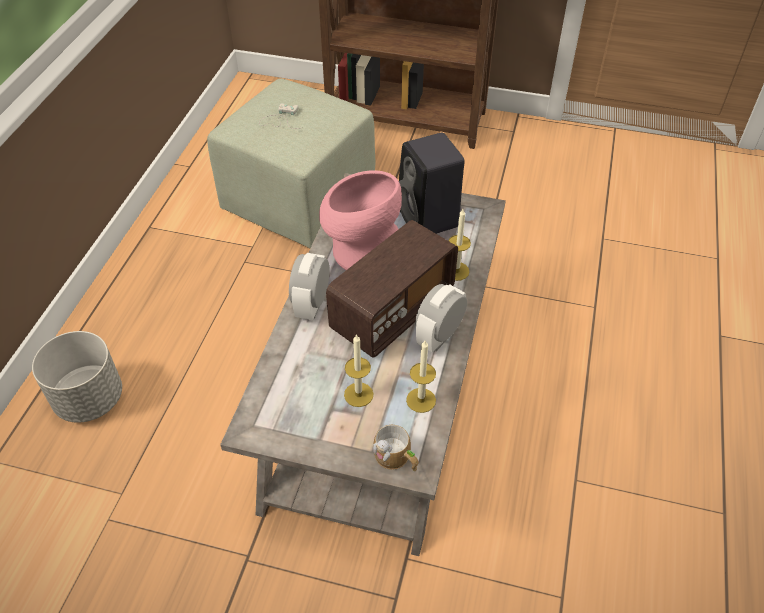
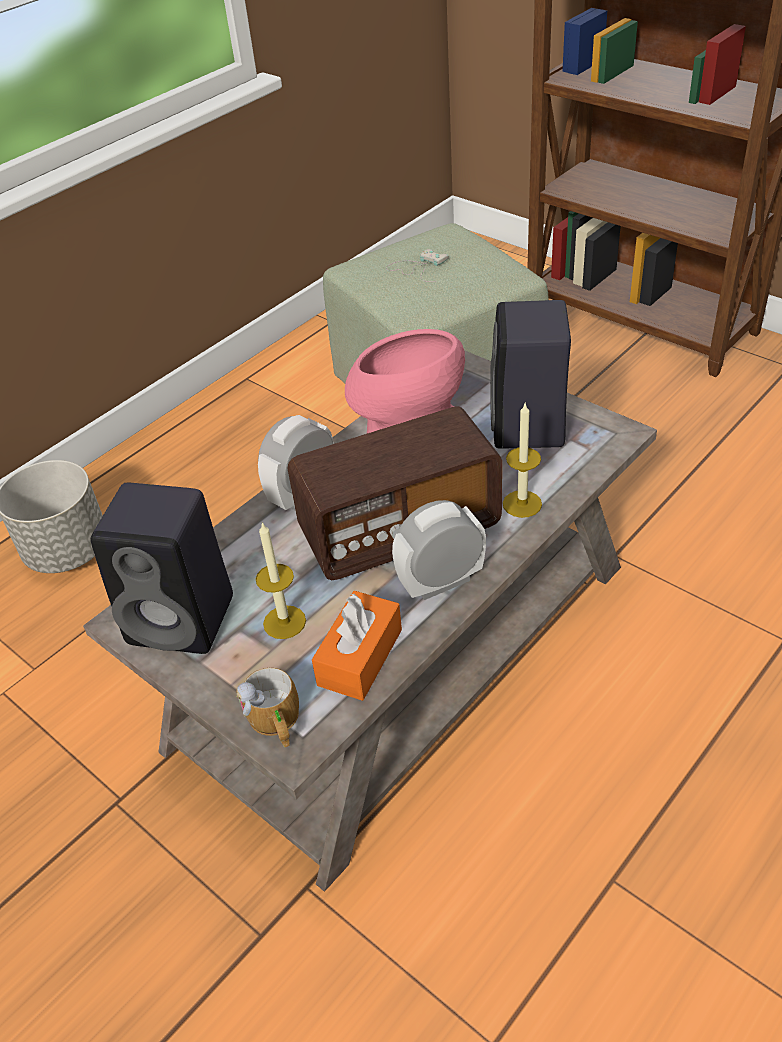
camera: 30 degrees right, 5 degrees down
(291, 415) = (185, 619): none -> black speaker
(421, 400) = (360, 657): candle -> orange tissue box

